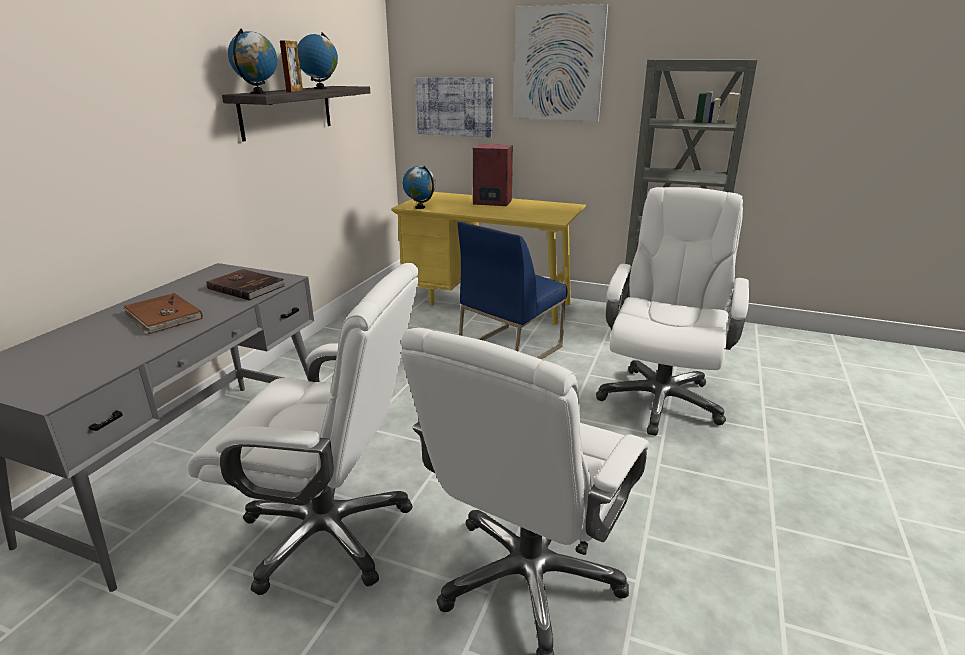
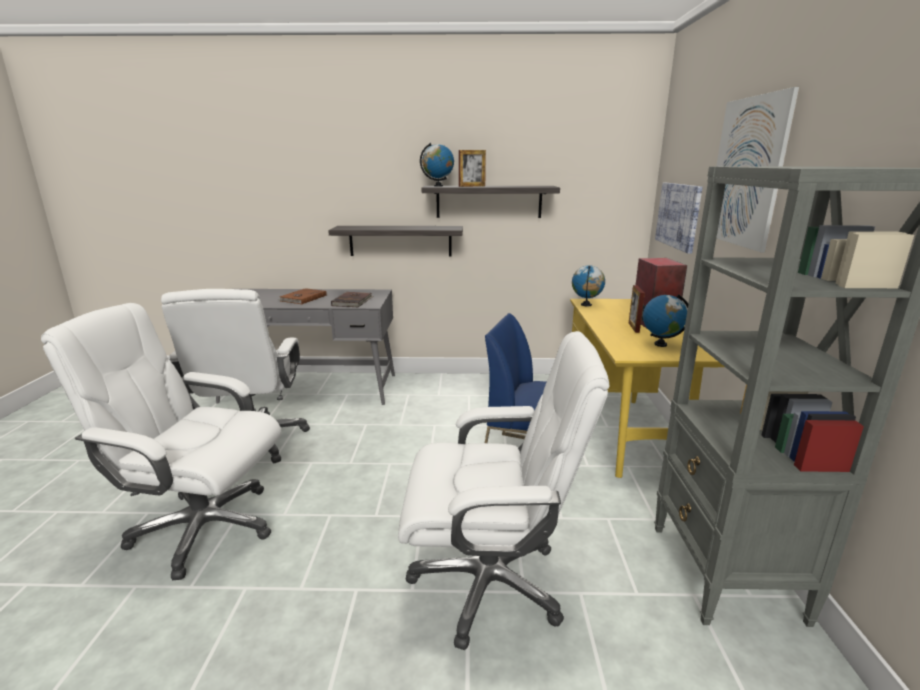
camera: 70 degrees right, 5 degrees down
(208, 185) = (400, 241): none -> shelf
(320, 88) = (506, 186): globe -> globe (660, 344)
(497, 208) = (633, 327): none -> picture frame

